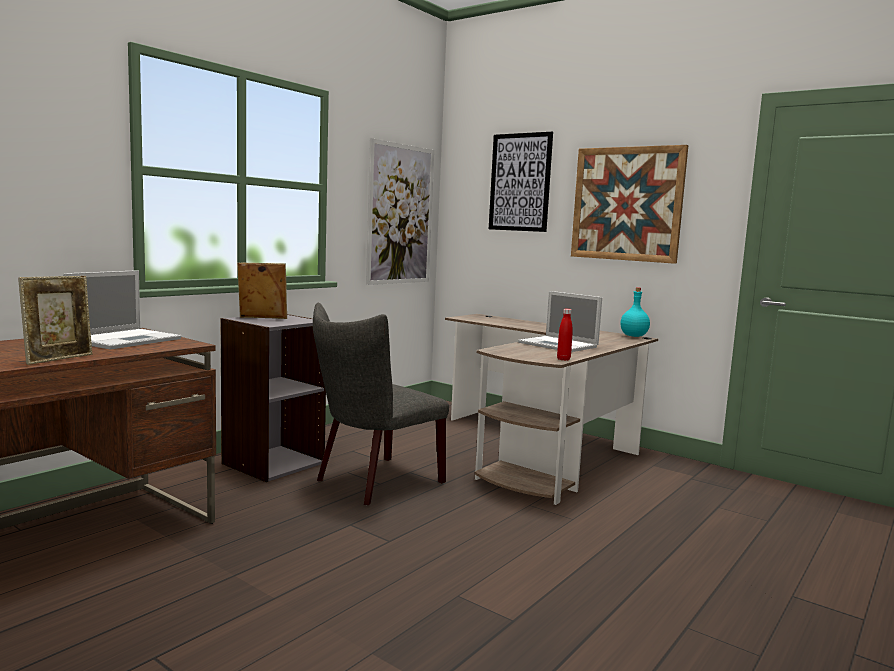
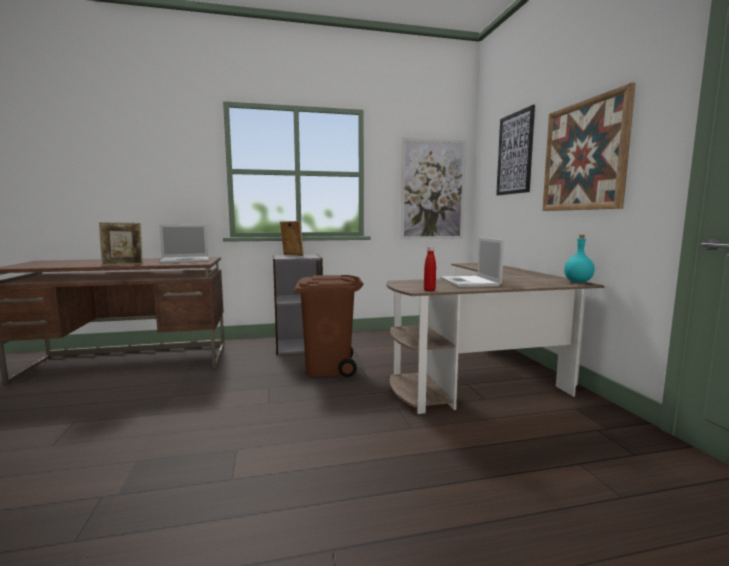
camera: 40 degrees right, 0 degrees up
(373, 482) = (328, 368): grey chair -> brown trash can

